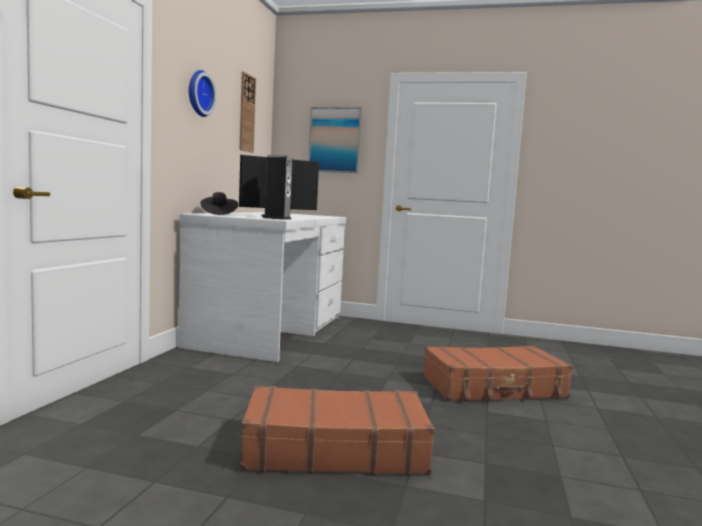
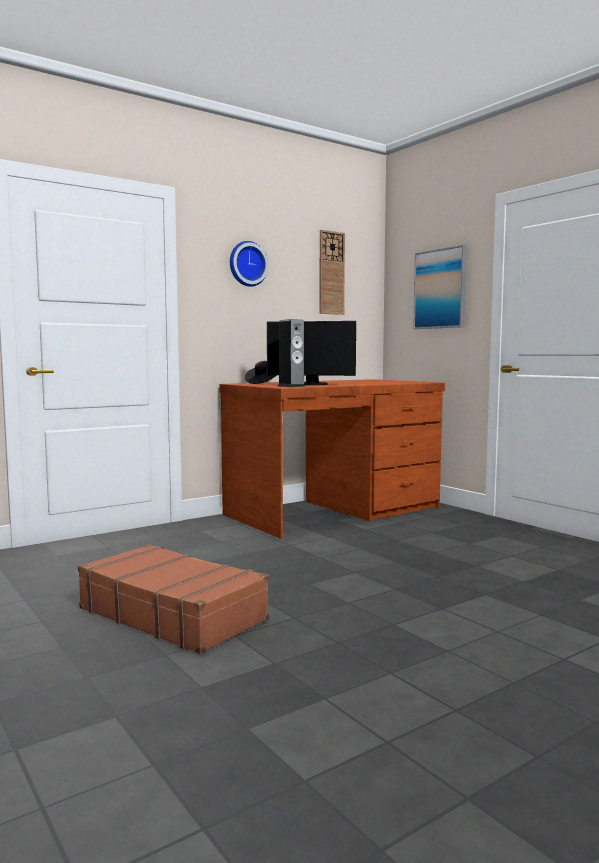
camera: 40 degrees right, 0 degrees up
(271, 331) = (335, 511): white desk -> brown desk
(494, 388) = (463, 606): brown suitcase -> none

